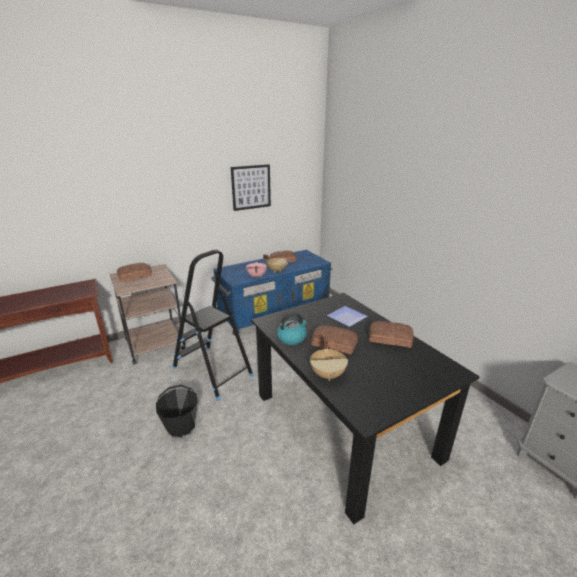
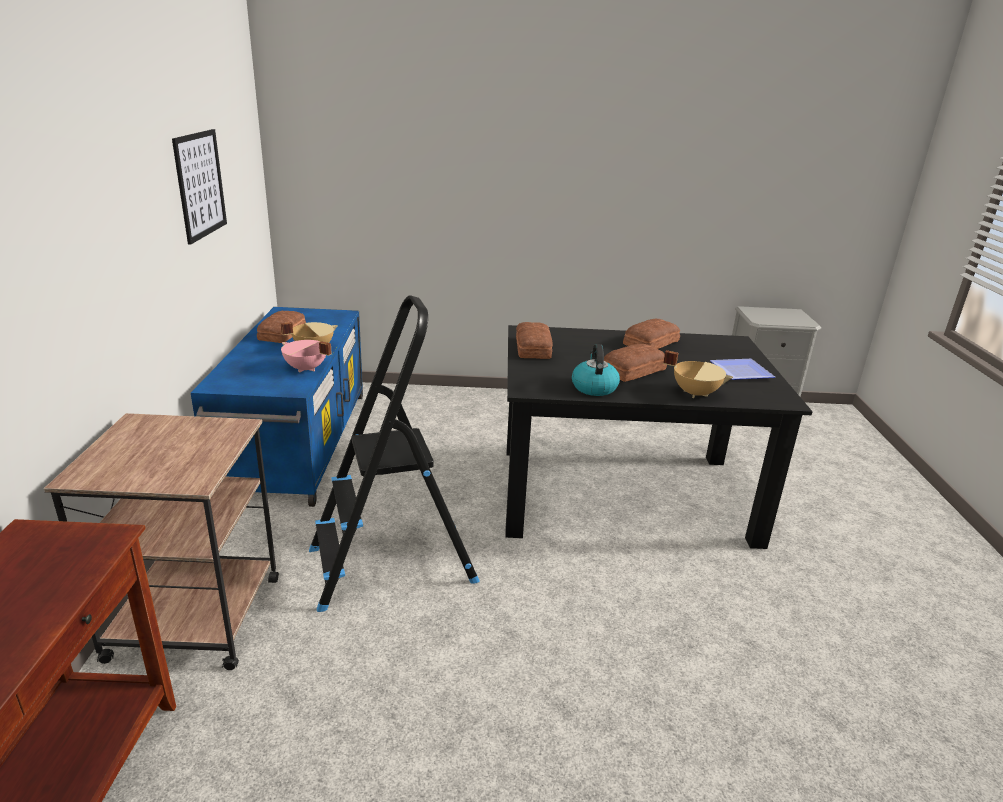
camera: 60 degrees left, 0 degrees up
(134, 275) = (129, 456): bread -> bread (532, 348)
(181, 426) = (505, 643): black bucket -> none
(345, 317) = (577, 345): plate -> plate (740, 372)

